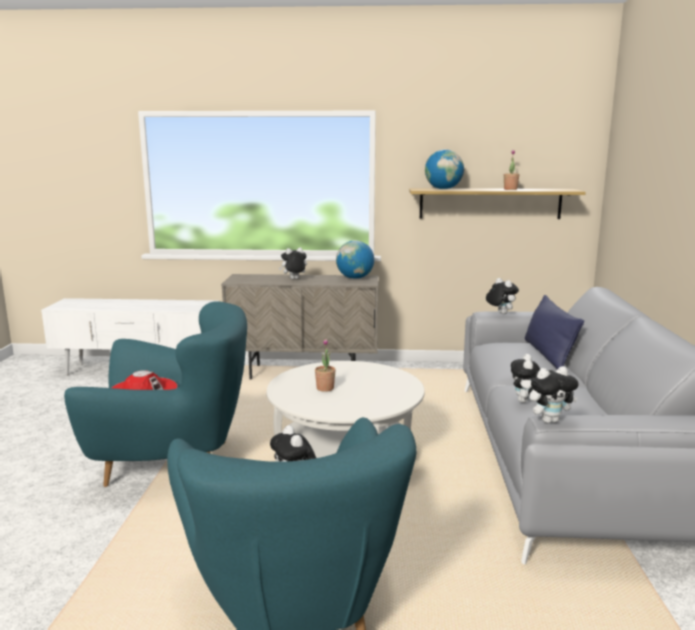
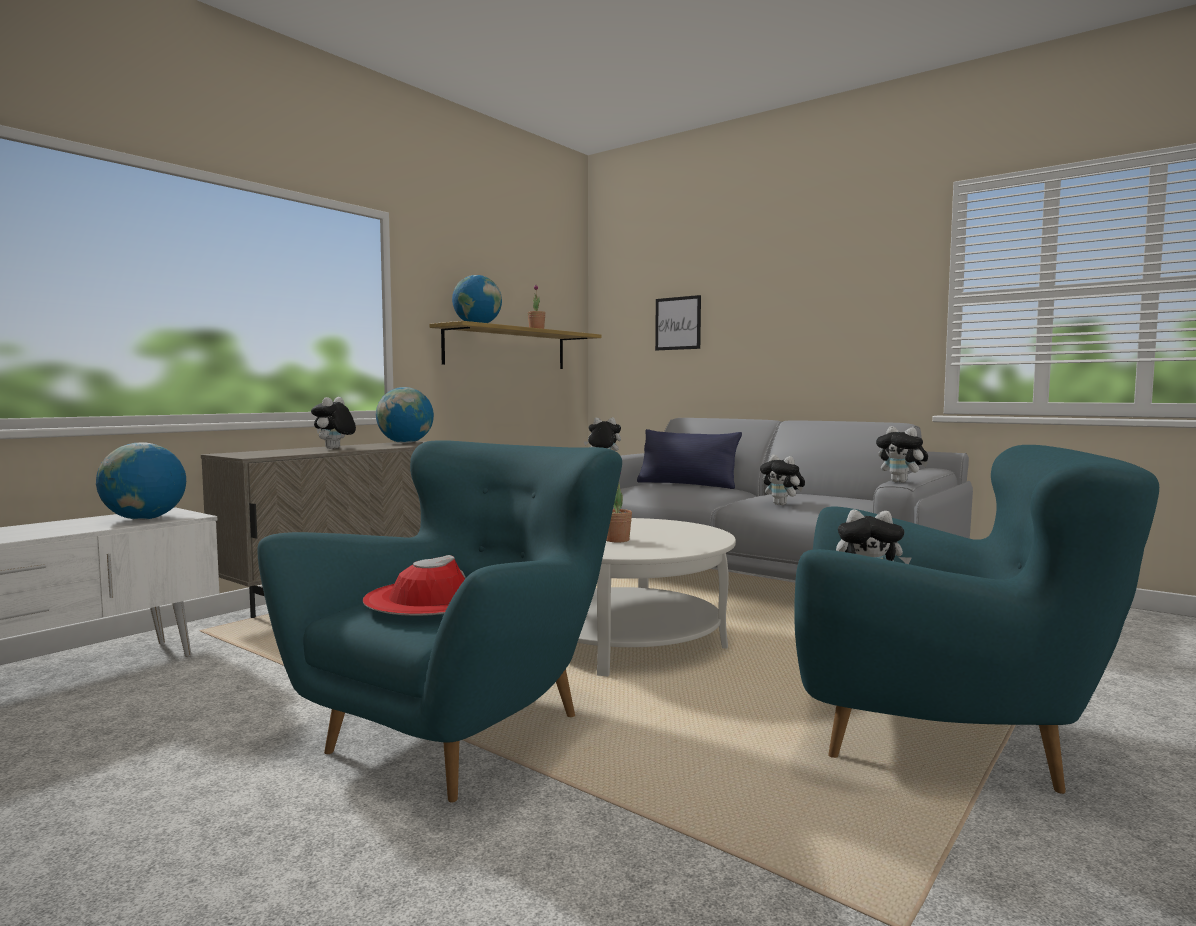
camera: 55 degrees left, 10 degrees down
(184, 307) = (144, 519): none -> globe
(549, 420) = (901, 482): plush toy -> plush toy turned 120 degrees clockwise
(643, 187) = (678, 323): none -> picture

